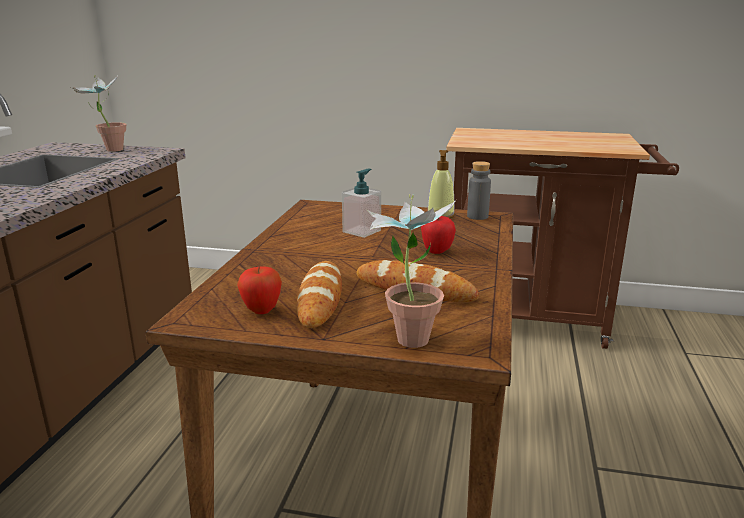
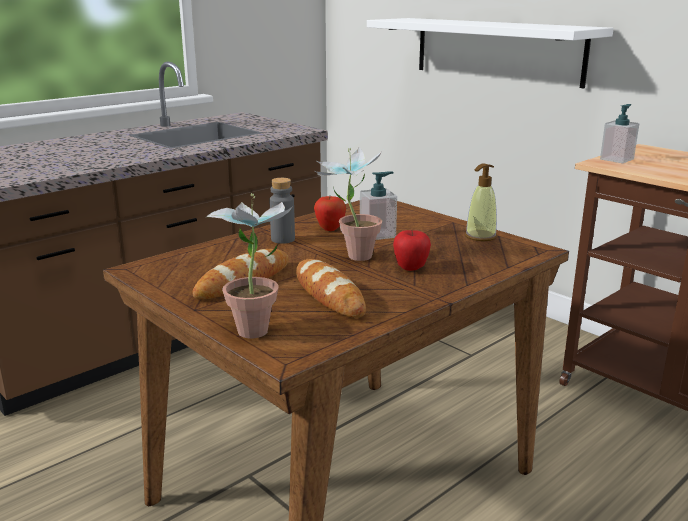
camera: 35 degrees right, 0 degrees up
(108, 150) = (266, 124): potted plant -> potted plant (350, 255)
(261, 311) = (190, 277): apple -> apple (330, 229)
(312, 59) = (496, 50): none -> white shelf
(467, 139) = (617, 159): none -> soap dispenser
(477, 216) = (518, 246): grey bottle -> grey bottle (283, 239)

